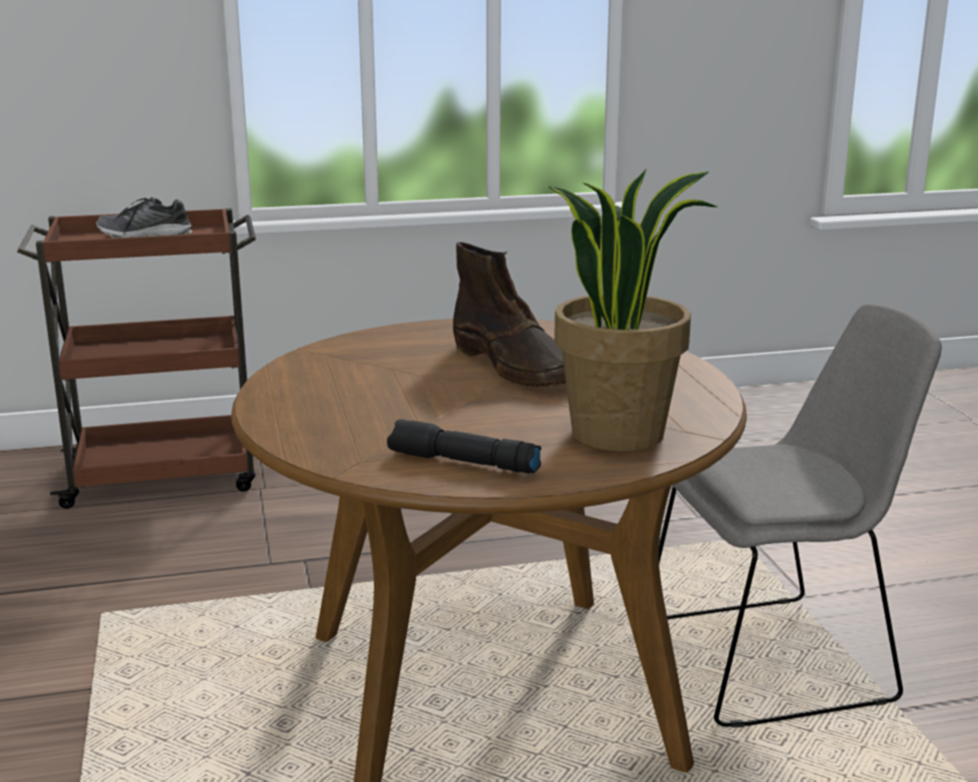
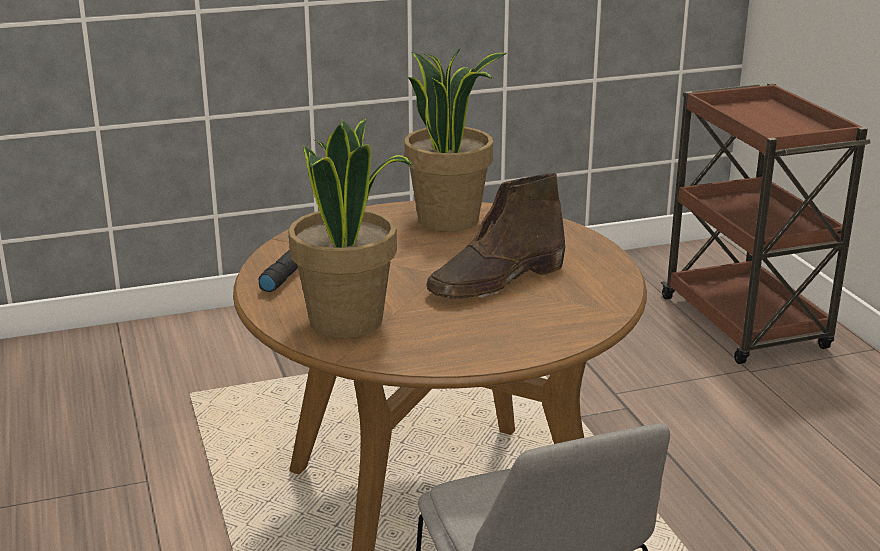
camera: 85 degrees right, 5 degrees up
(145, 235) = (786, 122): shoe -> none
(320, 379) = (449, 219): none -> potted plant

